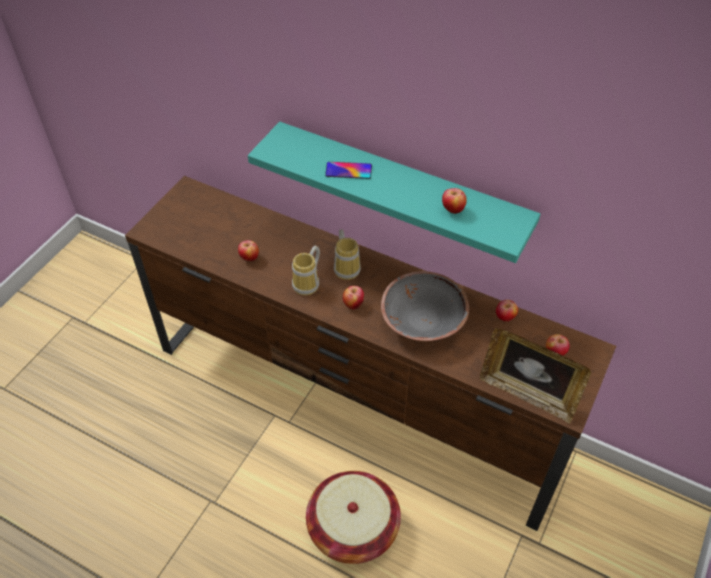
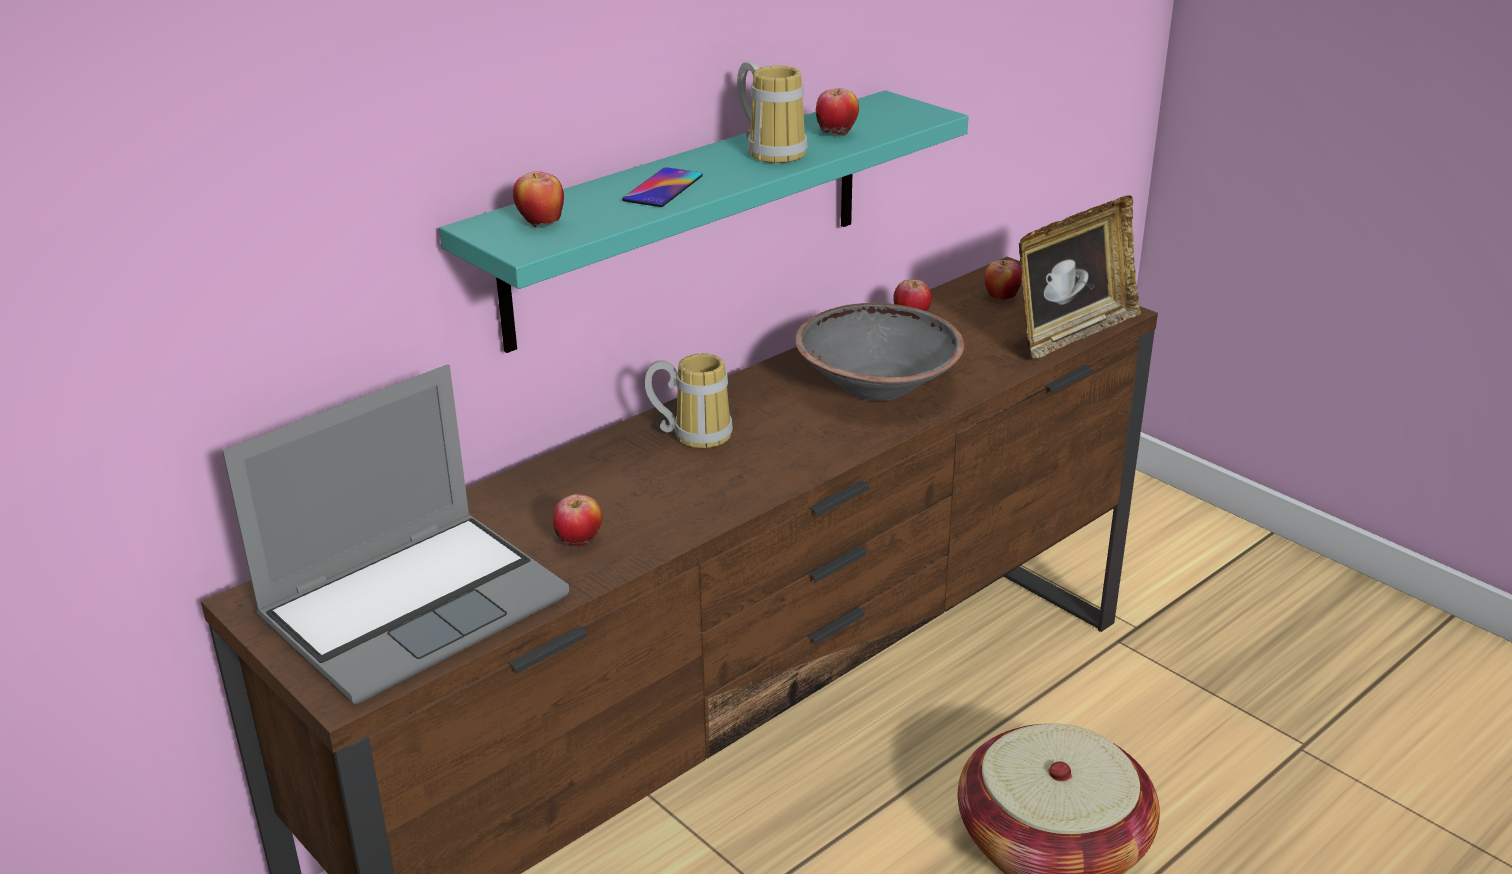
camera: 70 degrees left, 20 degrees down
(196, 228) = (415, 606): none -> laptop
(309, 283) = (708, 482): mug -> mug (773, 151)
(353, 304) = (796, 444): apple -> apple (540, 224)

